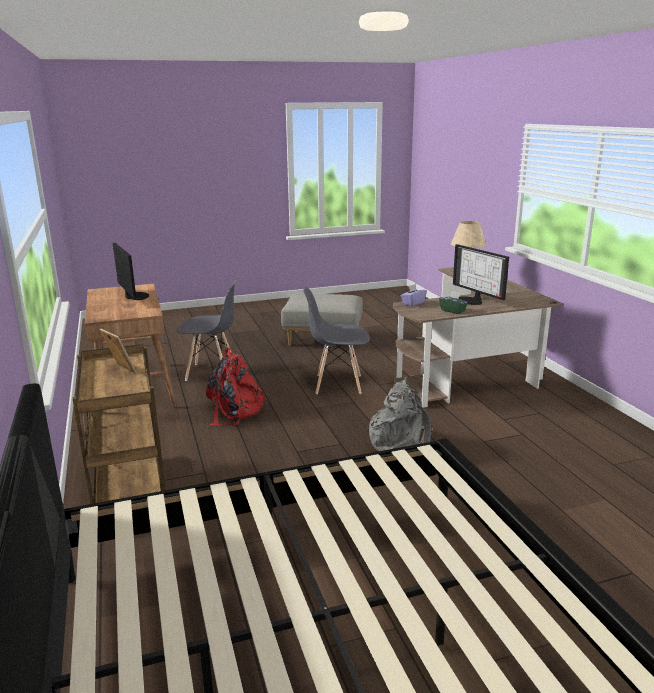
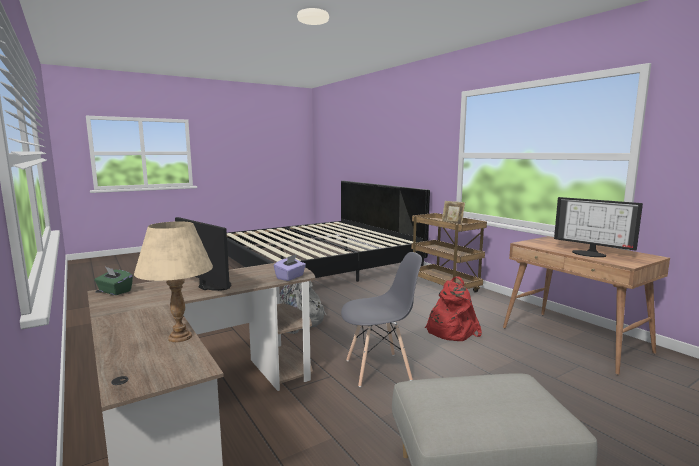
camera: 165 degrees right, 10 degrees down
(211, 372) = (539, 369): grey chair -> none
(453, 311) = (245, 272): green tissue box -> green tissue box (114, 291)

